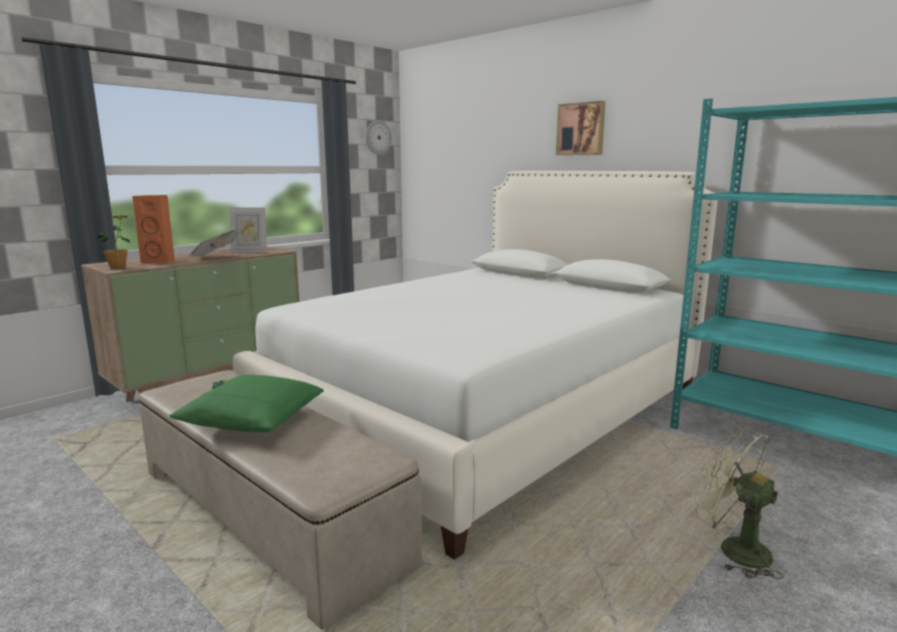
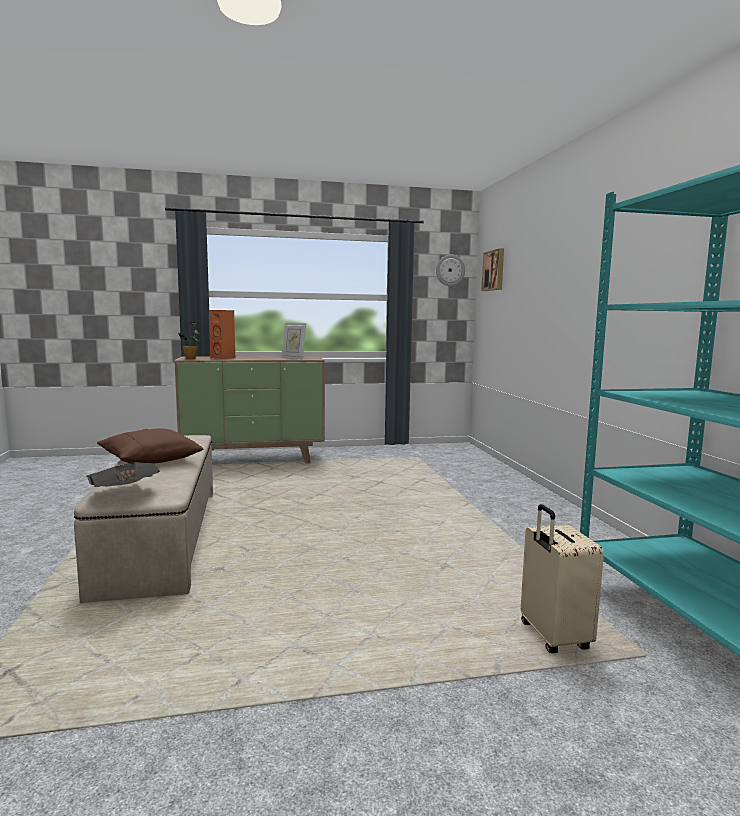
camera: 35 degrees right, 5 degrees down
(215, 257) = (261, 358): newspaper -> newspaper (125, 493)
(253, 422) = (151, 461): green pillow -> brown pillow
(485, 412) = (411, 520): white bed -> none
(581, 129) = (589, 247): picture -> picture (494, 270)
(723, 476) = (552, 637): none -> beige suitcase
(733, 549) = (438, 692): green fan -> none

